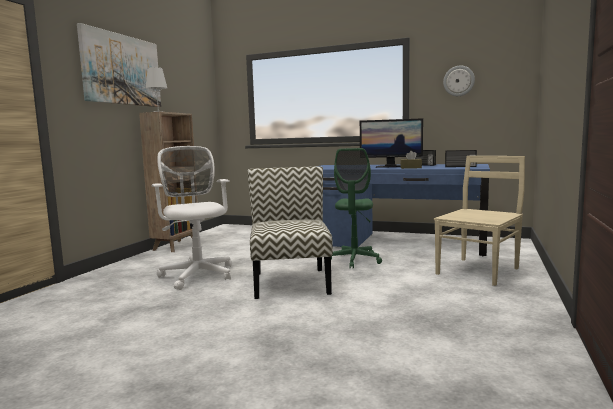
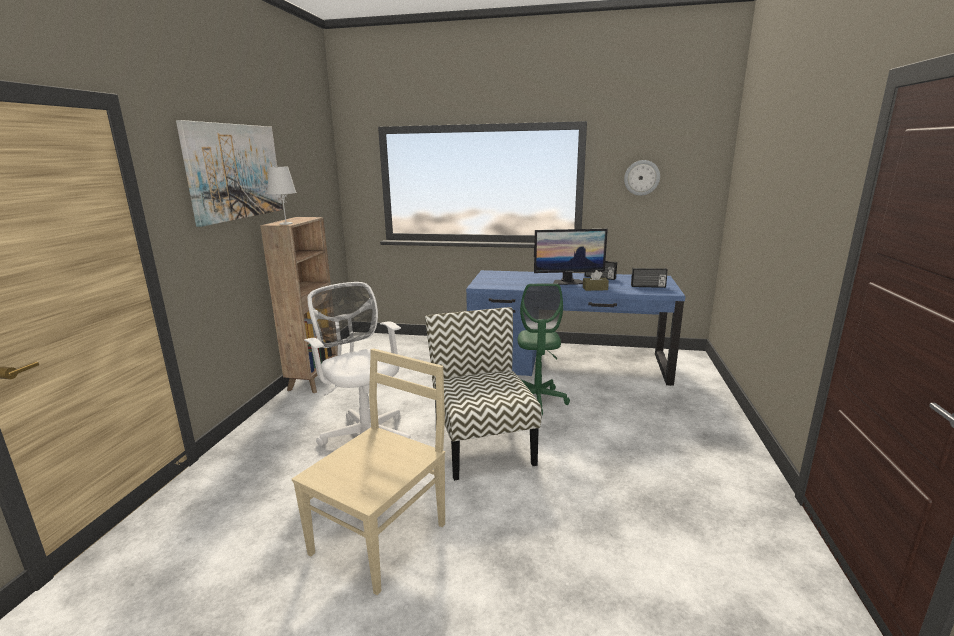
camera: 10 degrees left, 10 degrees up
(478, 270) = (675, 412): beige chair -> beige chair (382, 536)

